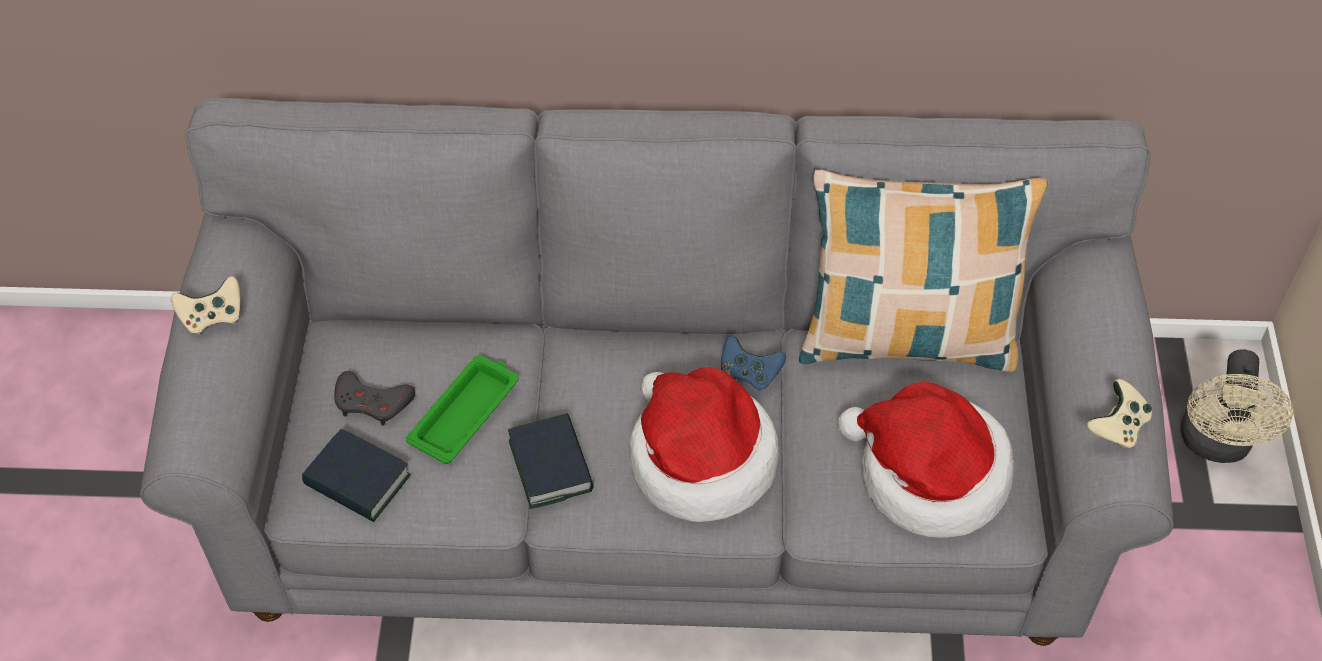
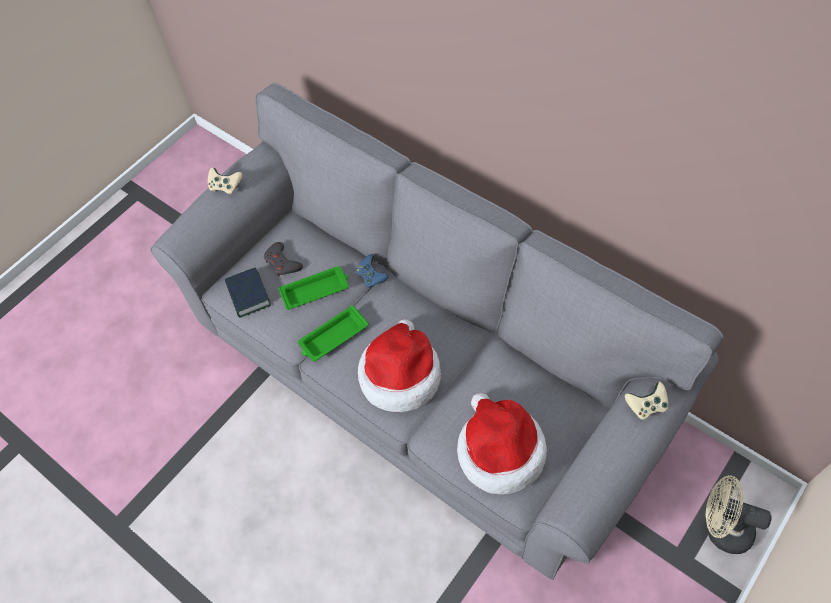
camera: 40 degrees right, 5 degrees up
(551, 466) = (332, 337): book -> green tray
(749, 373) = (457, 346): blue game controller -> blue game controller (371, 276)
(906, 339) = (547, 375): pillow -> none
(1117, 427) = (590, 490): beige game controller -> beige game controller (646, 406)
(1215, 445) = (721, 529): beige fan -> beige fan turned 60 degrees clockwise

